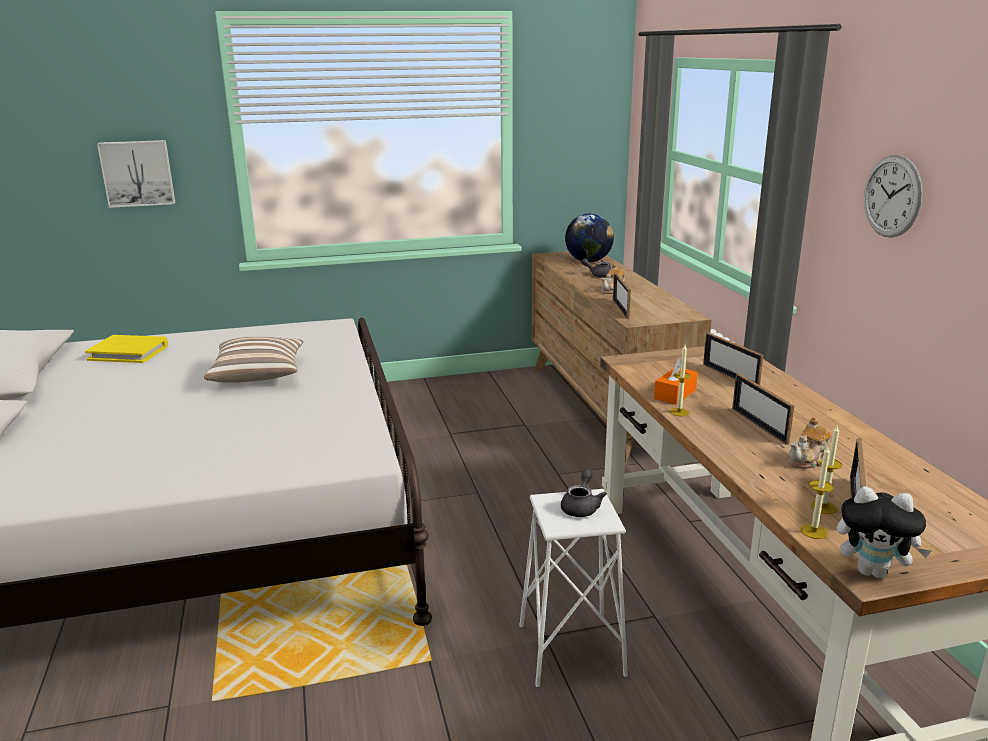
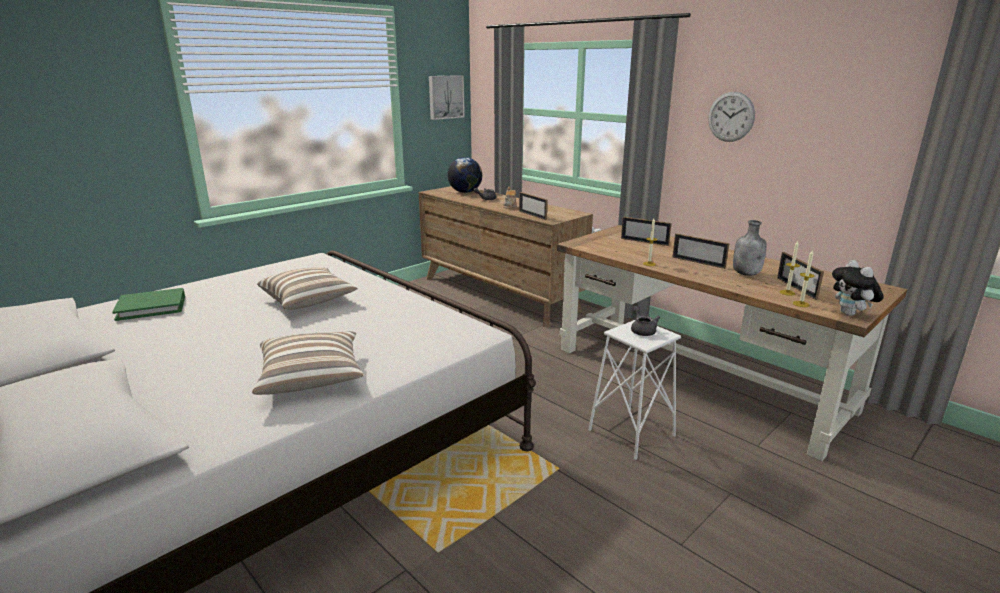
camera: 30 degrees left, 0 degrees up
(129, 352) = (151, 307): yellow book -> green book
(137, 173) = (88, 142): picture -> picture (445, 97)
(146, 463) = (311, 378): none -> pillow
(675, 394) = (632, 255): orange tissue box -> none
(808, 461) = (746, 274): teapot -> grey bottle
(873, 572) = (850, 314): plush toy -> plush toy turned 90 degrees clockwise

